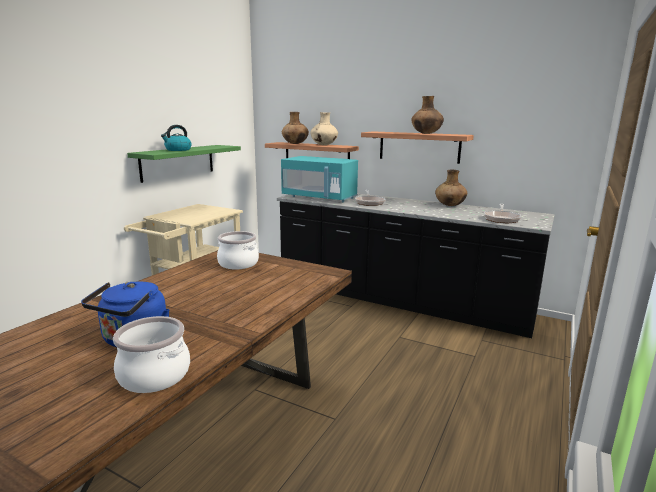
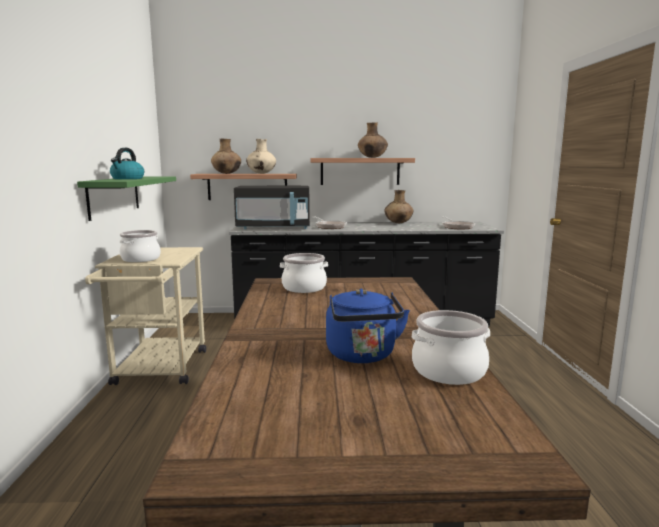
camera: 30 degrees left, 5 degrees down
(176, 216) = (140, 259): none -> cooking pot
(319, 198) = (274, 228): turquoise microwave -> black microwave

